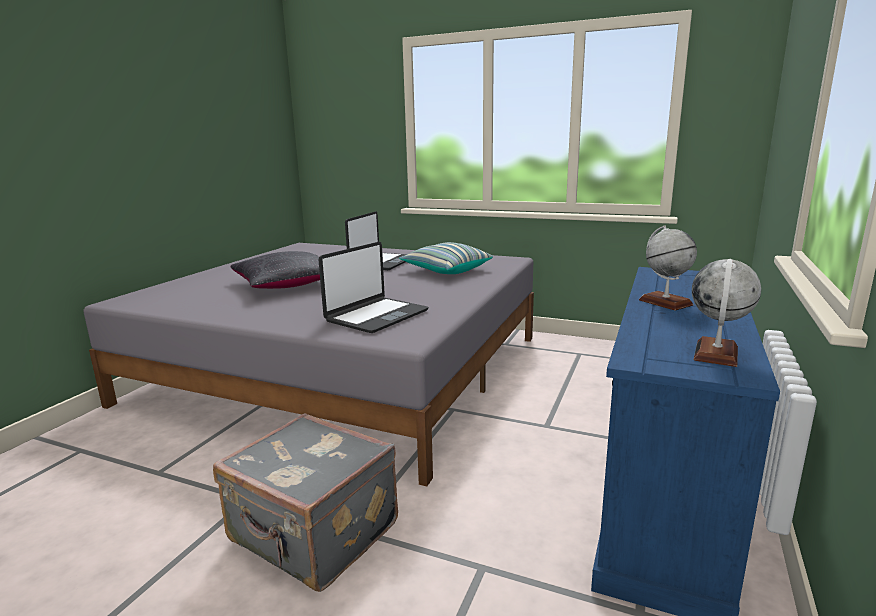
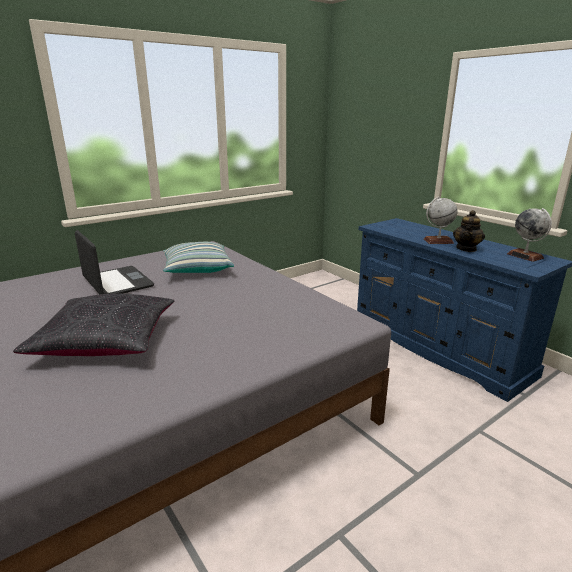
camera: 60 degrees left, 5 degrees up
(313, 535) = (415, 500): grey suitcase -> none
(376, 316) = (285, 321): laptop -> none
(663, 318) = (466, 249): none -> teapot

